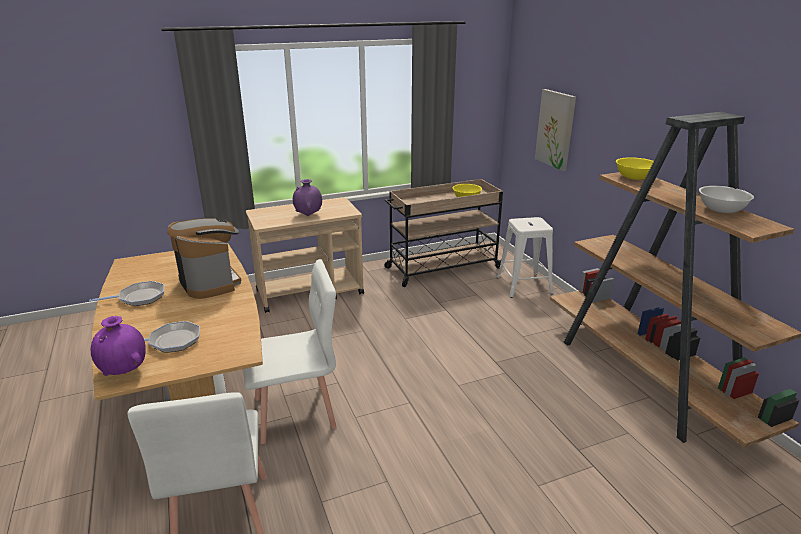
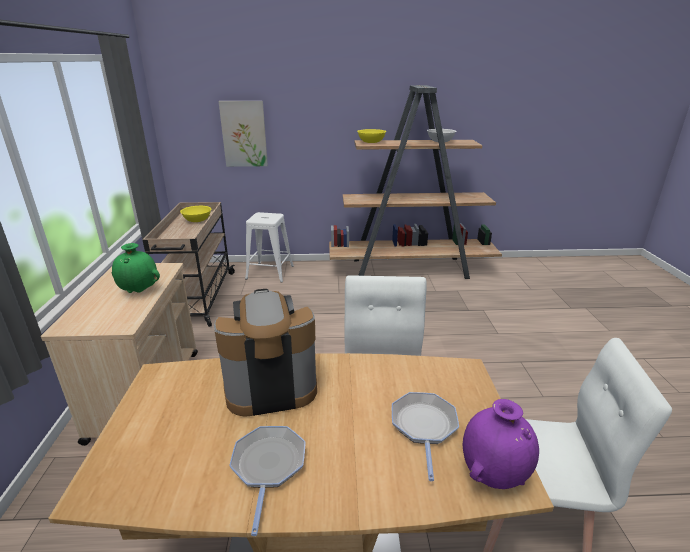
camera: 70 degrees left, 0 degrees up
(308, 215) = (140, 291): purple vase -> green vase

